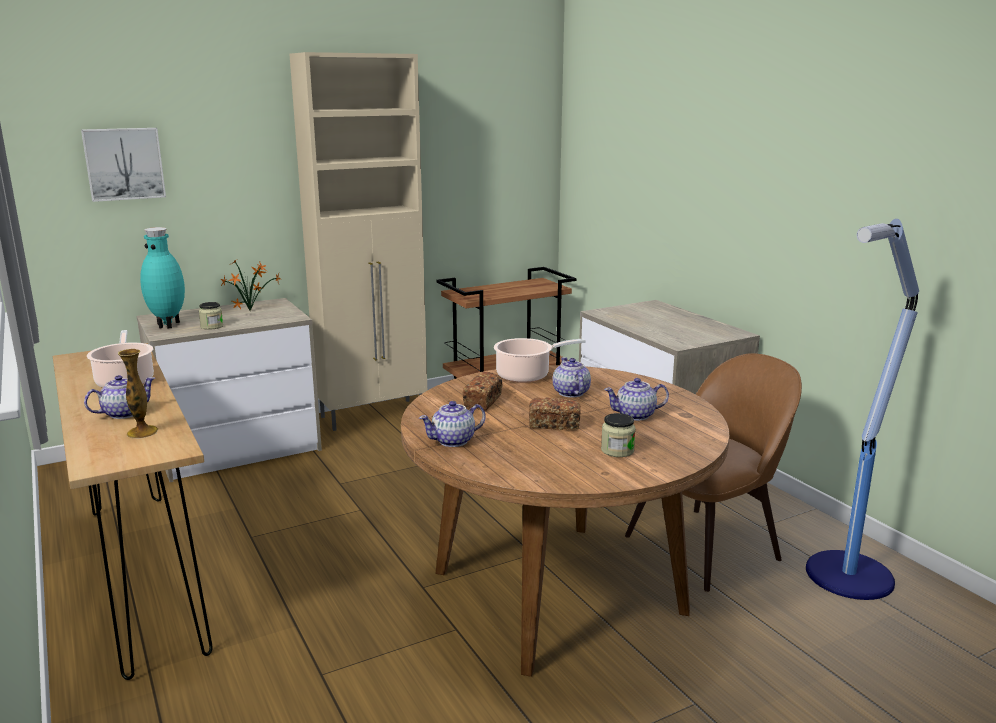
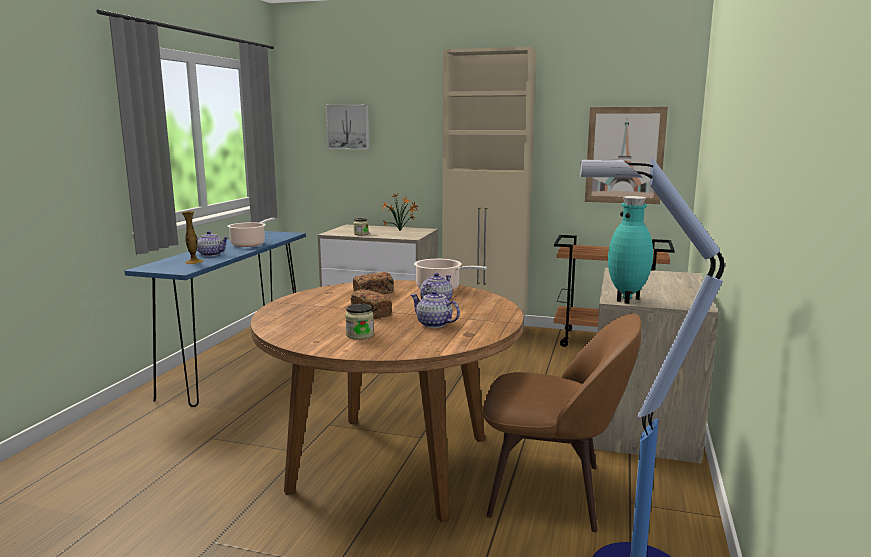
camera: 45 degrees right, 5 degrees down
(144, 575) = (237, 364): brown console table -> blue console table
(169, 325) = (345, 230): turquoise vase -> turquoise vase (628, 300)
(454, 441) = (298, 304): teapot -> none
(495, 179) = (624, 155): none -> picture

